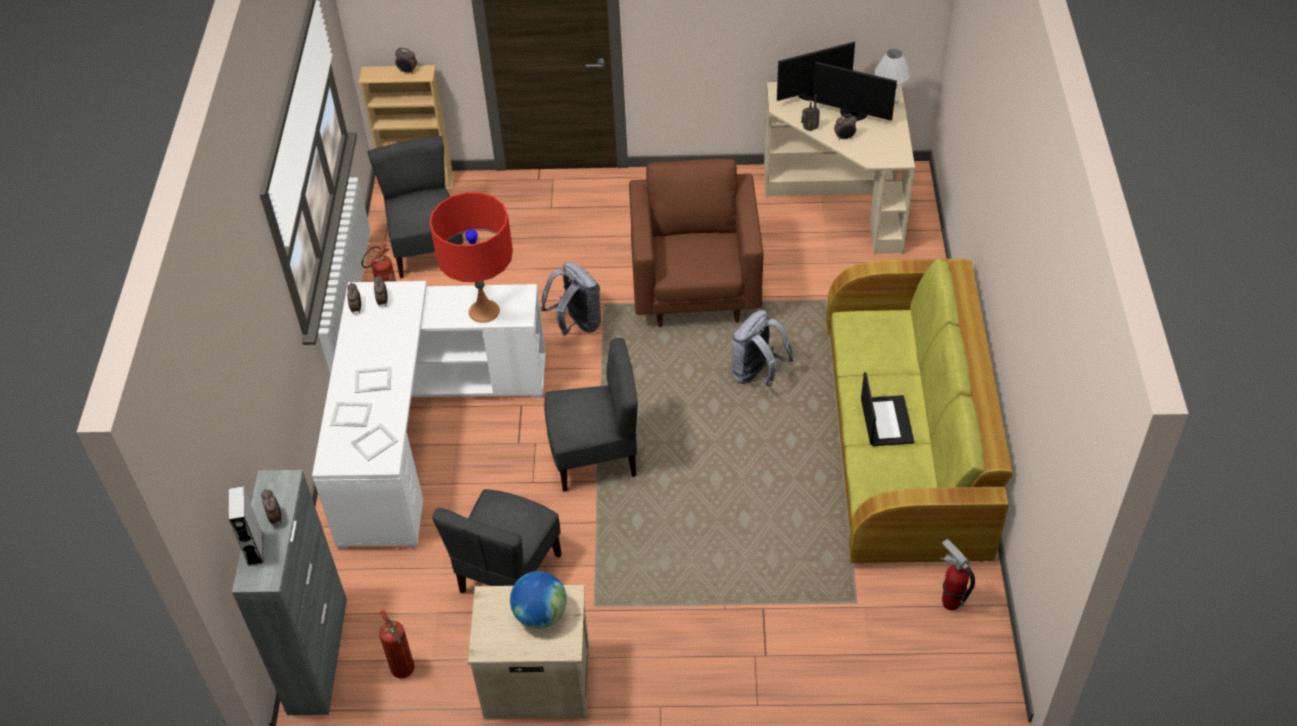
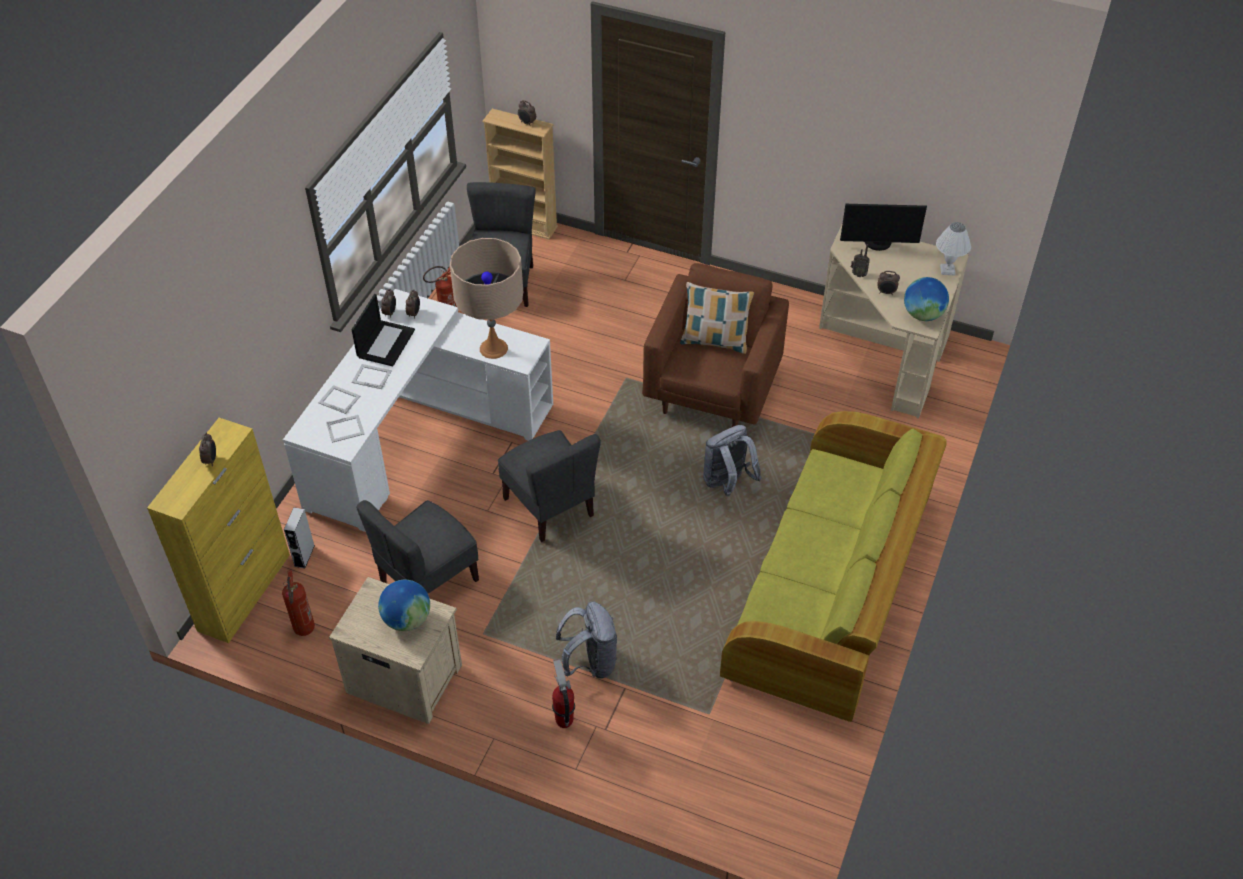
camera: 20 degrees right, 0 degrees up
(255, 548) = (182, 479): grey speaker -> grey speaker (304, 555)
(318, 654) = (245, 591): grey cabinet -> yellow cabinet
(484, 311) = (493, 348): red table lamp -> beige table lamp
(576, 324) = (594, 388): grey backpack -> grey backpack (590, 662)
(595, 456) = (550, 507): grey chair -> grey chair turned 45 degrees clockwise
(692, 237) = (714, 341): none -> pillow
(853, 113) = (907, 273): monitor -> none
(885, 420) = (807, 560): laptop -> laptop (385, 343)
(889, 149) = (923, 315): none -> globe
(950, 602) = (793, 744): fire extinguisher -> fire extinguisher (564, 720)

